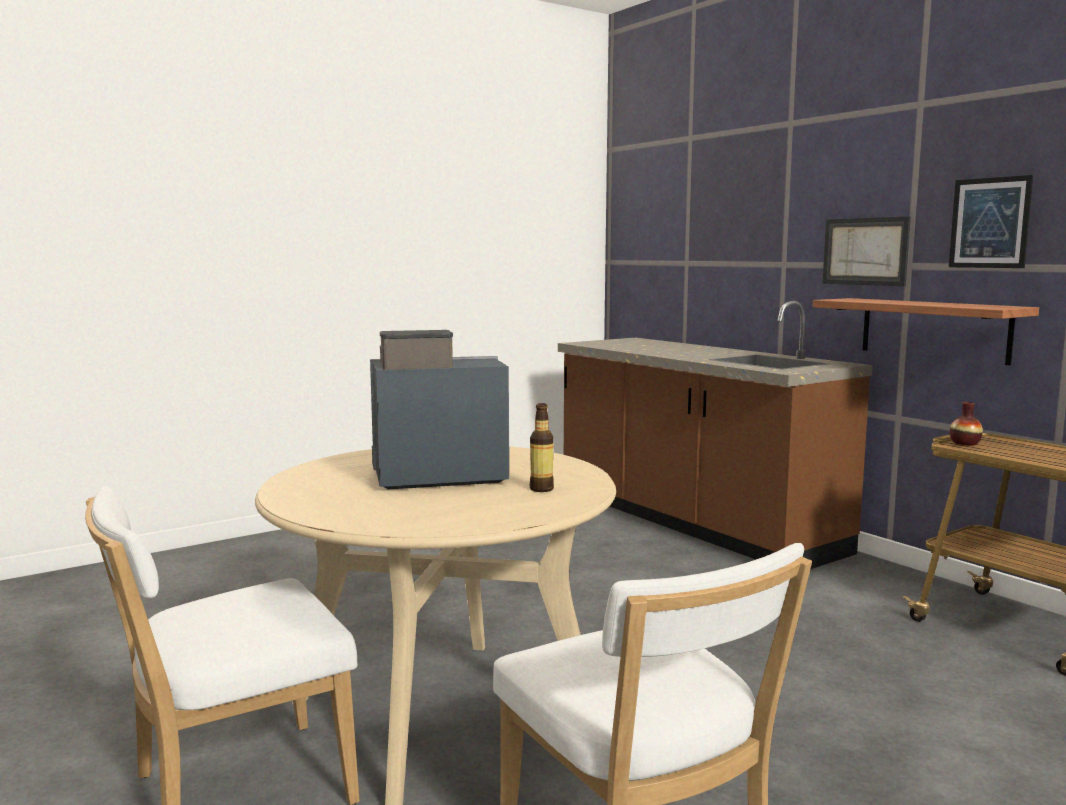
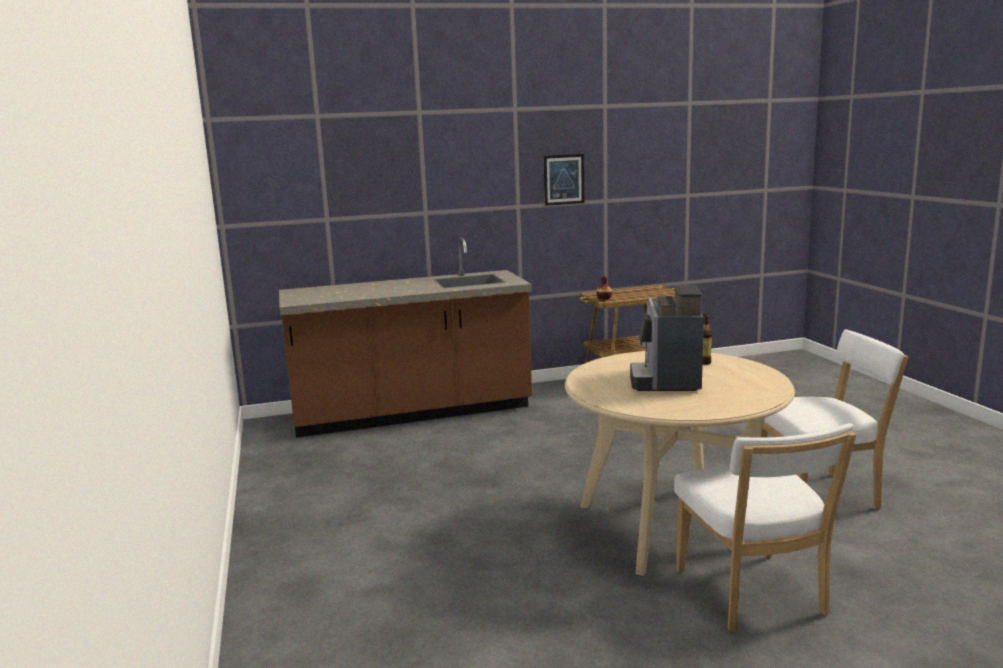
camera: 70 degrees left, 5 degrees up
(865, 251) = (490, 199): picture -> none
(934, 329) = (539, 242): shelf -> none

